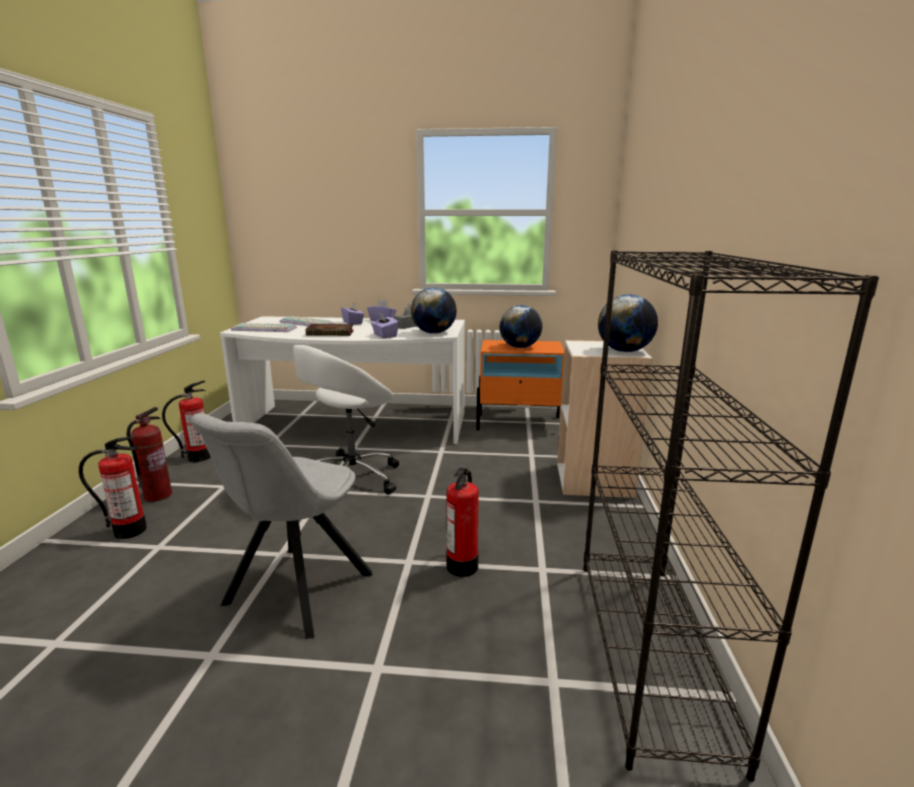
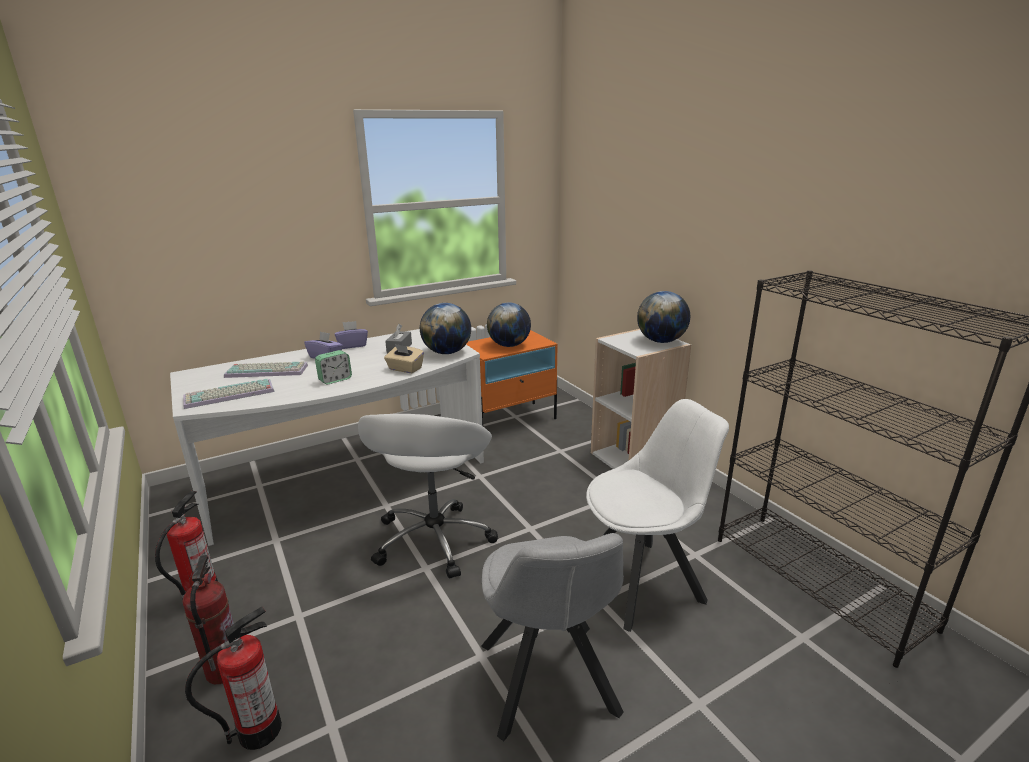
camera: 35 degrees left, 5 degrees up
(332, 333) = (335, 380): book -> alarm clock
(385, 336) = (405, 369): purple tissue box -> beige tissue box
(462, 566) = (642, 581): fire extinguisher -> white chair

